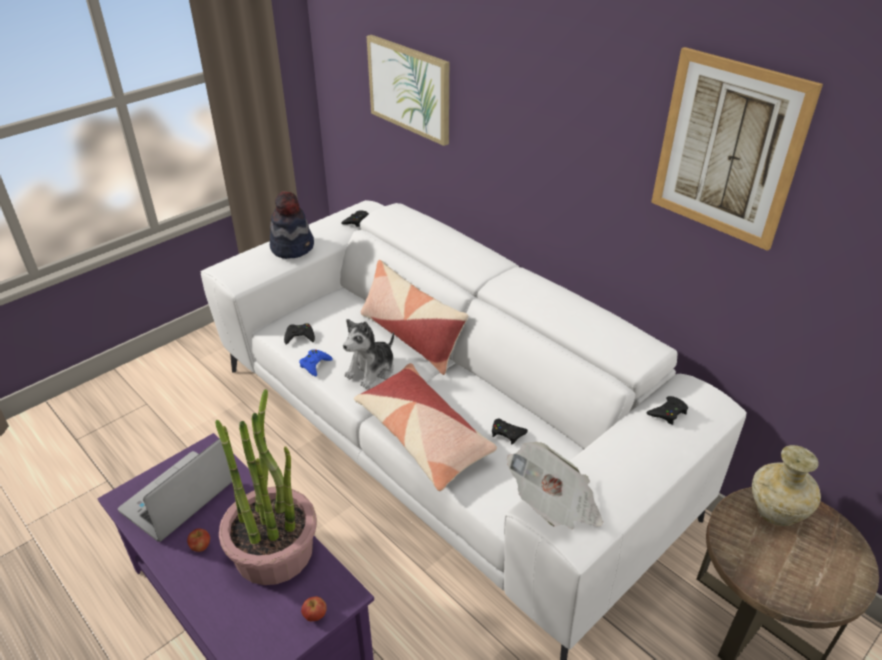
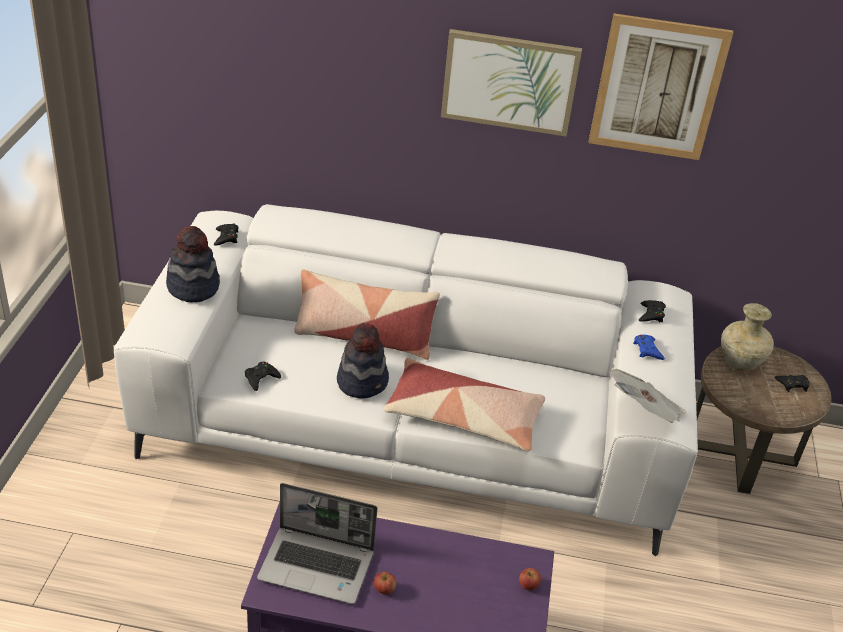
camera: 40 degrees left, 0 degrees up
(178, 498) = (318, 566): laptop -> laptop turned 75 degrees counterclockwise
(274, 550) = (446, 560): potted plant -> none
(315, 365) = (306, 398): blue game controller -> blue game controller (647, 350)
(371, 370) = (363, 381): plush toy -> hat
(409, 88) = (272, 80): picture -> picture (509, 82)
(507, 433) = (527, 385): black game controller -> black game controller (792, 385)

